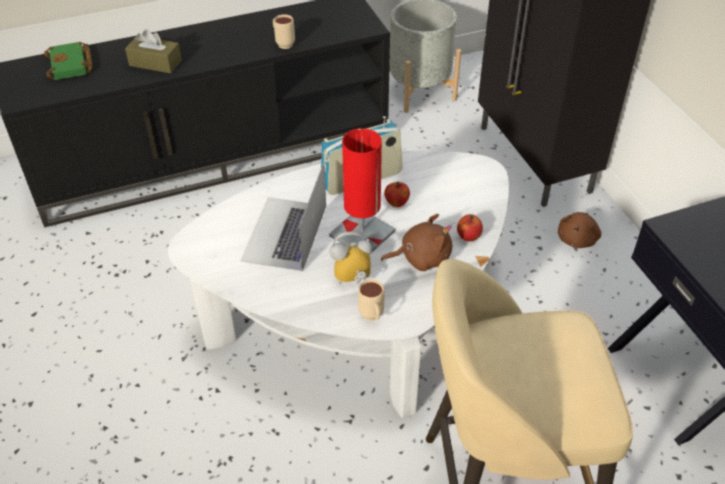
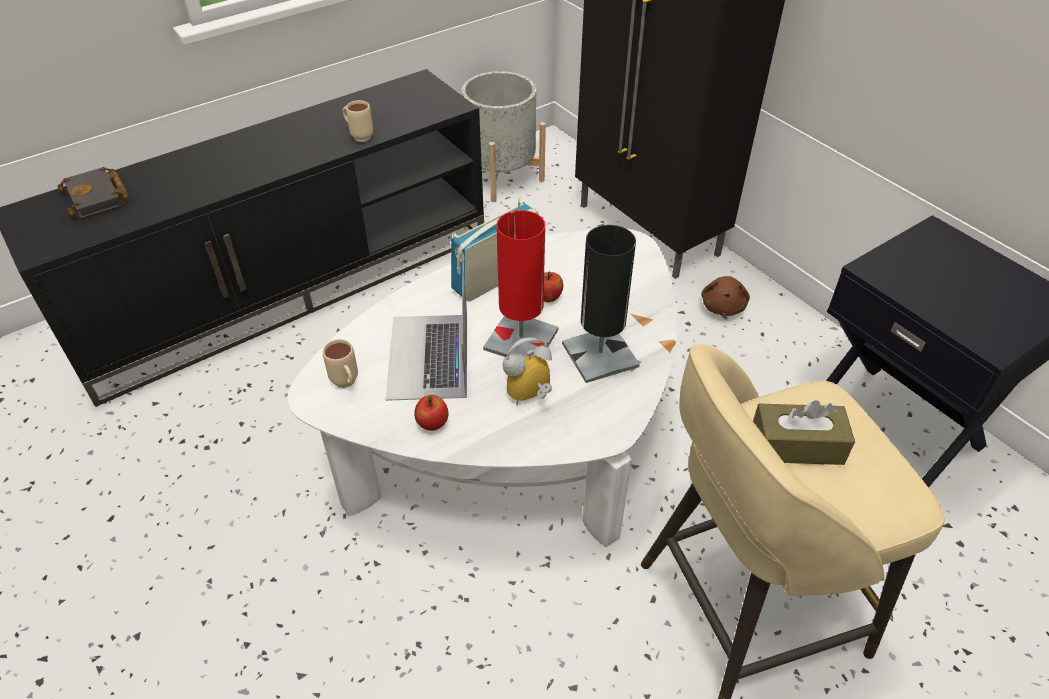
camera: 15 degrees left, 0 degrees up
(71, 65) = (98, 197): green book -> black book
(155, 63) = (208, 179): brown tissue box -> brown tissue box (796, 445)
(372, 318) = (570, 437): beige mug -> beige mug (347, 384)
(421, 258) = (600, 355): brown plush toy -> black table lamp
(468, 237) = (643, 321): apple -> apple (432, 424)

